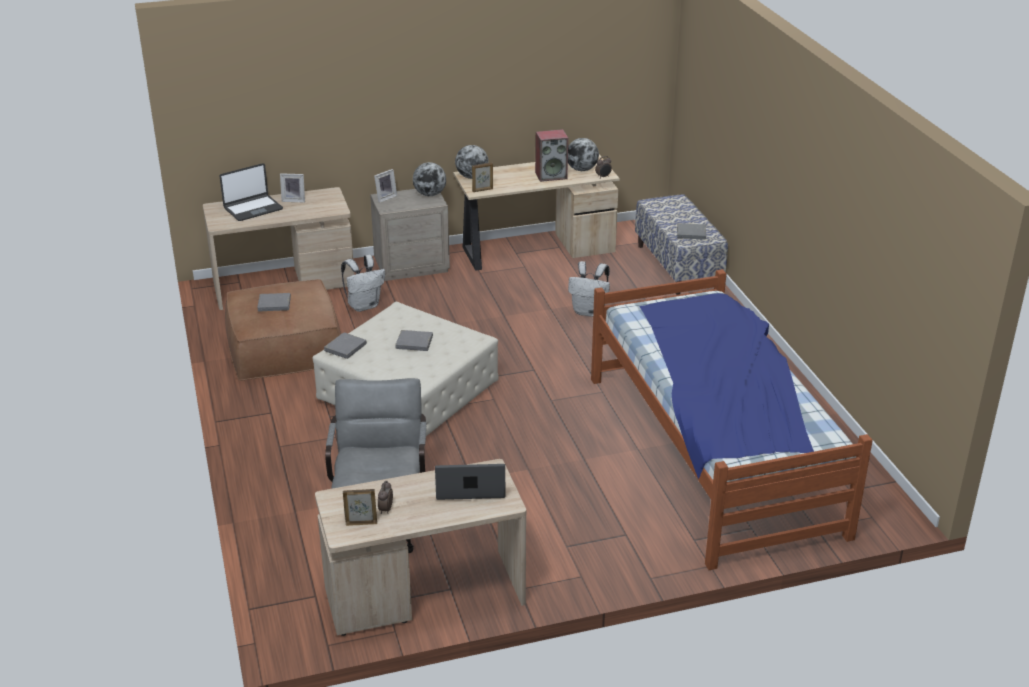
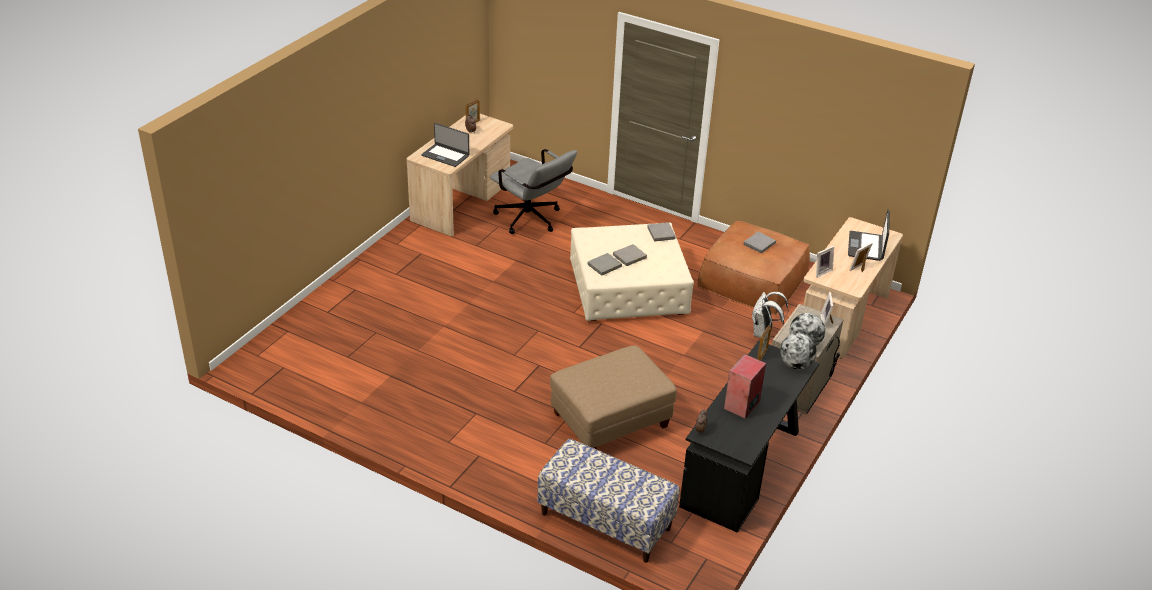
camera: 135 degrees right, 5 degrees up
(327, 210) = (821, 271): none -> picture frame
(470, 488) = (445, 155): laptop -> laptop turned 75 degrees clockwise
(535, 249) = (744, 466): beige desk -> black desk
(581, 169) = (731, 429): globe -> none
(589, 311) = (610, 421): white backpack -> beige ottoman
(691, 233) = (579, 464): grey book -> grey book (604, 266)
(713, 452) = (394, 348): bed -> none

